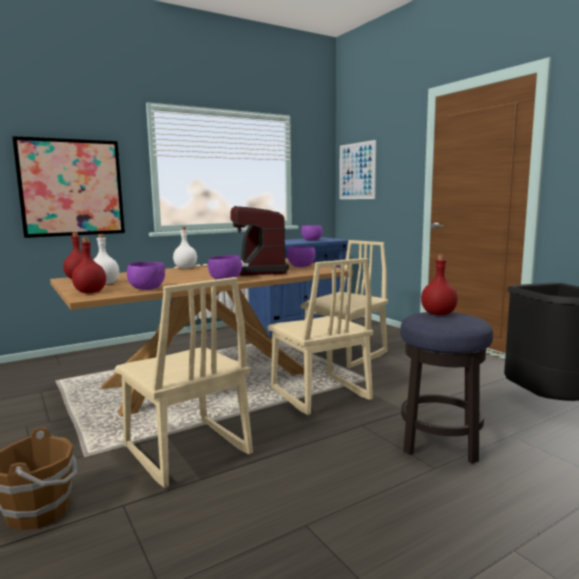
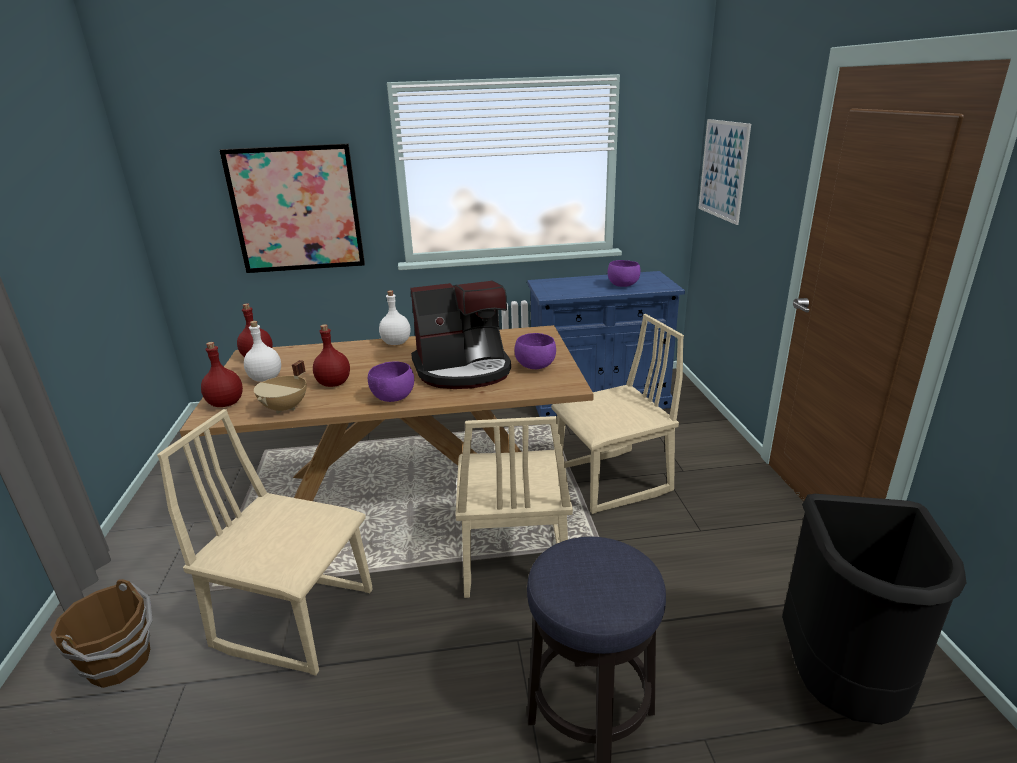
camera: 25 degrees right, 15 degrees up
(148, 289) = (286, 408): purple bowl -> beige cooking pot
(185, 451) = (296, 617): beige chair -> beige chair turned 120 degrees clockwise
(255, 271) = (464, 370): coffee machine -> coffee machine turned 120 degrees counterclockwise
(437, 314) = (599, 555): red bottle -> red bottle (333, 383)

